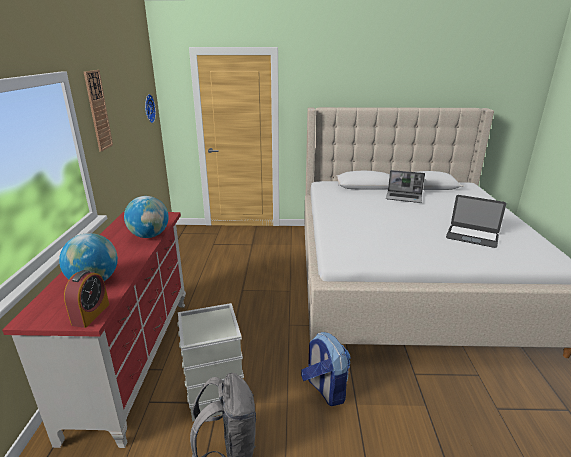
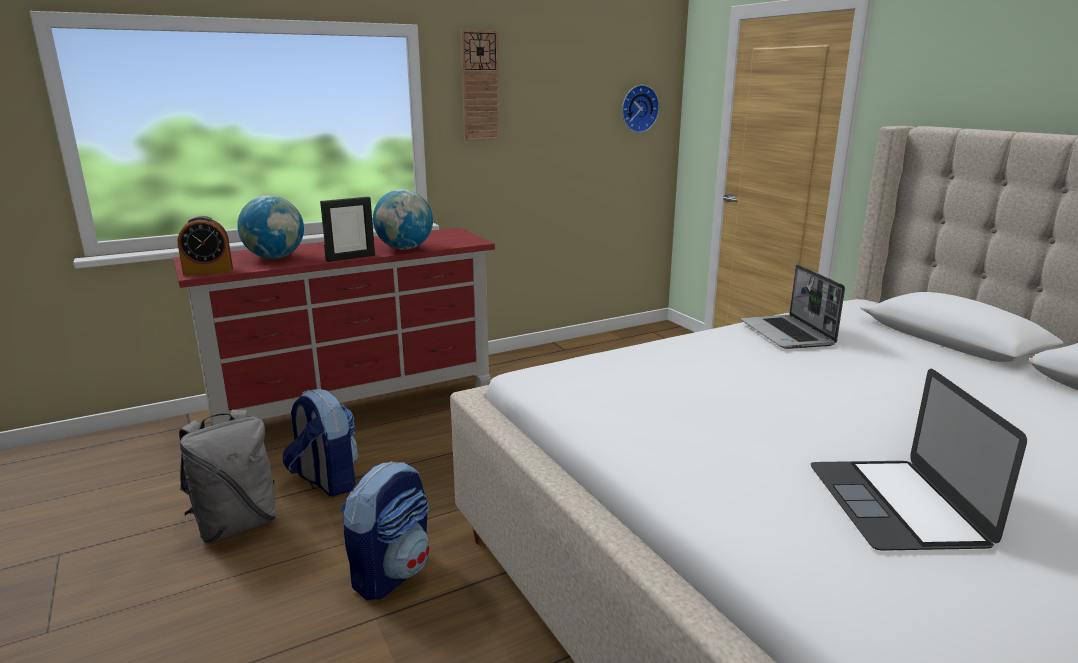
camera: 60 degrees right, 5 degrees down
(143, 255) = (350, 257): none -> picture frame
(214, 395) = (325, 481): grey storage box -> backpack
(404, 197) = (976, 384): laptop -> laptop (788, 334)

